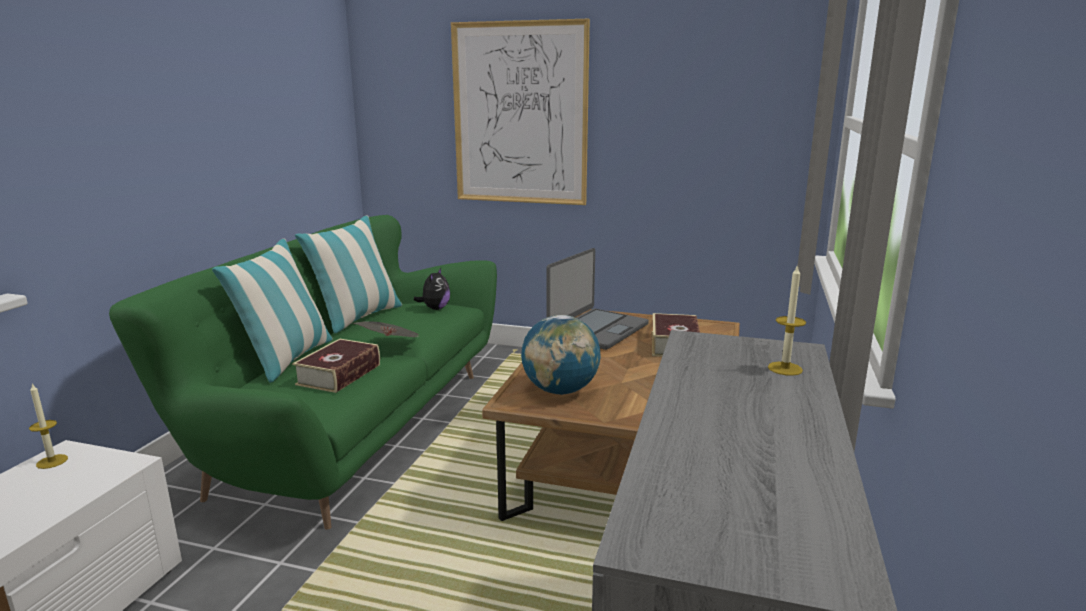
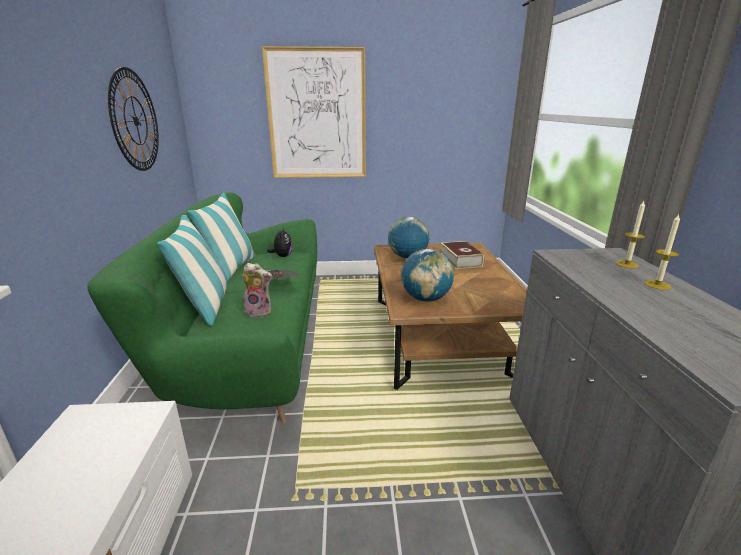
camera: 20 degrees left, 5 degrees up
(52, 461) = (75, 426): candle -> candle (657, 285)
(262, 120) = (135, 121): none -> wall clock
(339, 374) = (259, 312): book -> plush toy
(597, 330) = (407, 257): laptop -> globe

